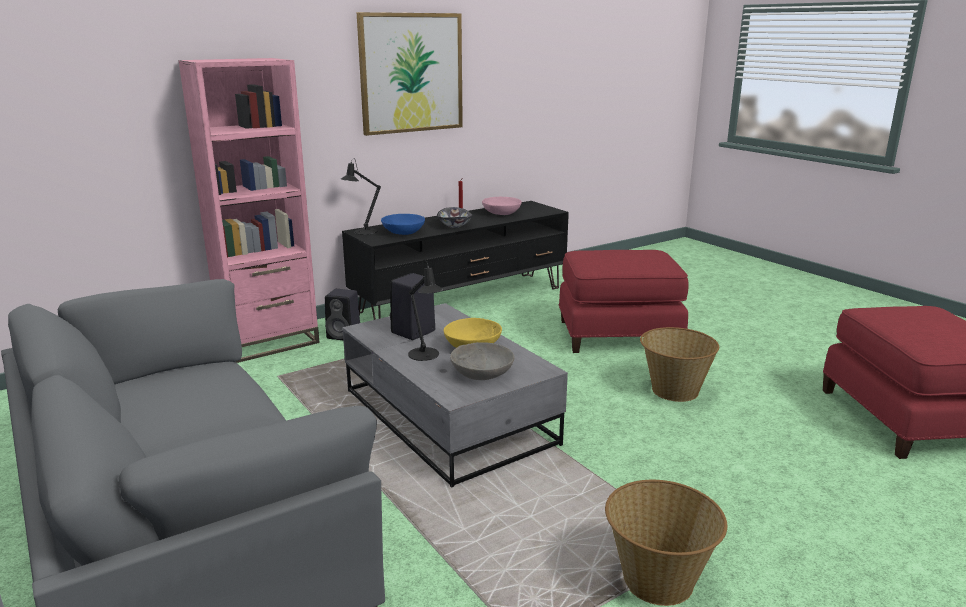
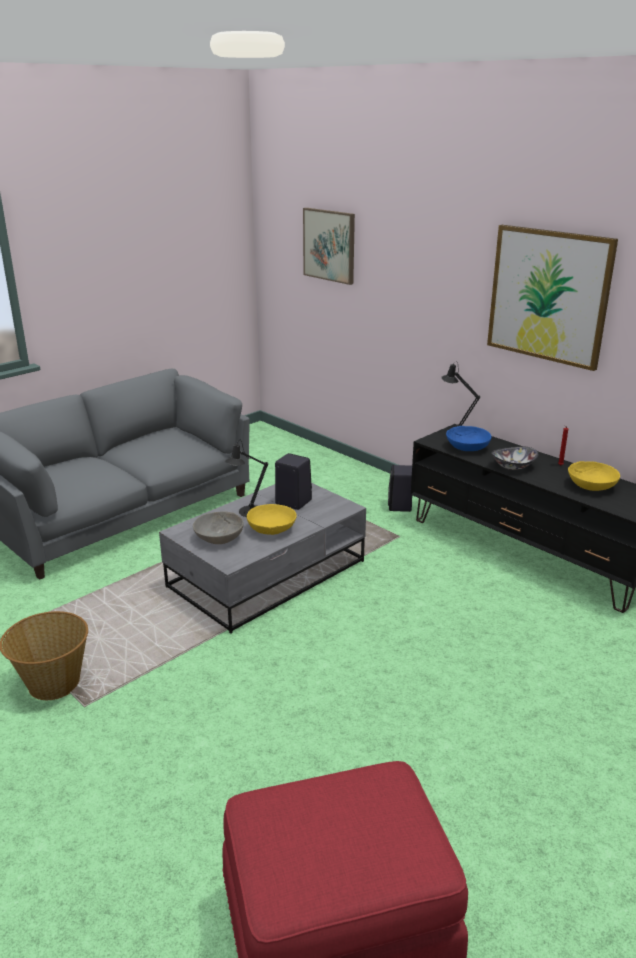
camera: 80 degrees right, 5 degrees up
(100, 70) = (329, 245): none -> picture
(269, 342) = (369, 480): pink bookcase -> none
(501, 213) = (591, 485): pink bowl -> yellow bowl
(618, 334) = (495, 664): red ottoman -> none
(674, 390) = (355, 705): basket -> none

